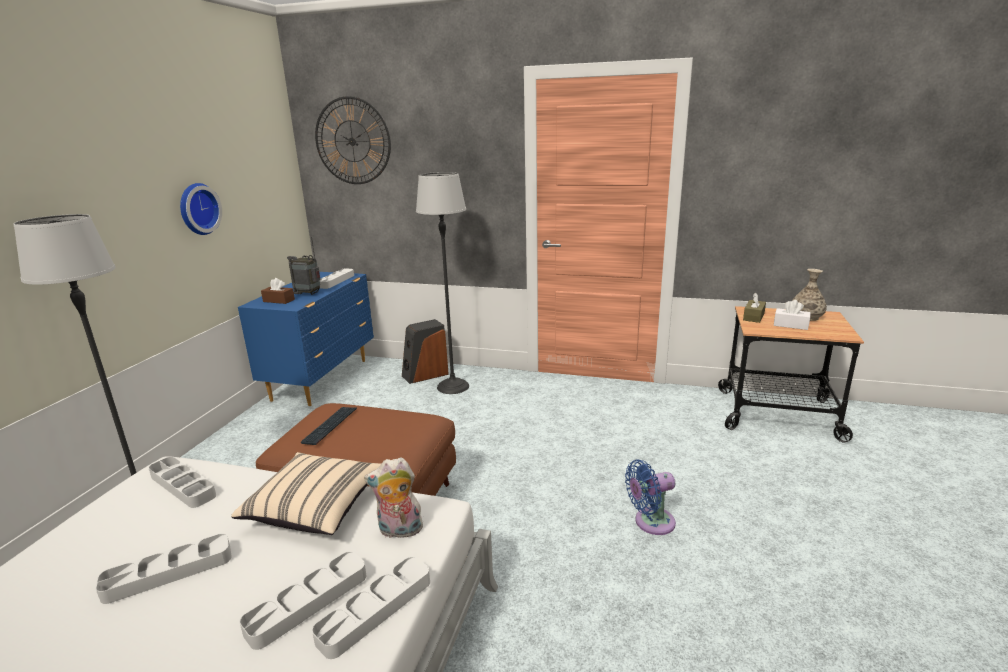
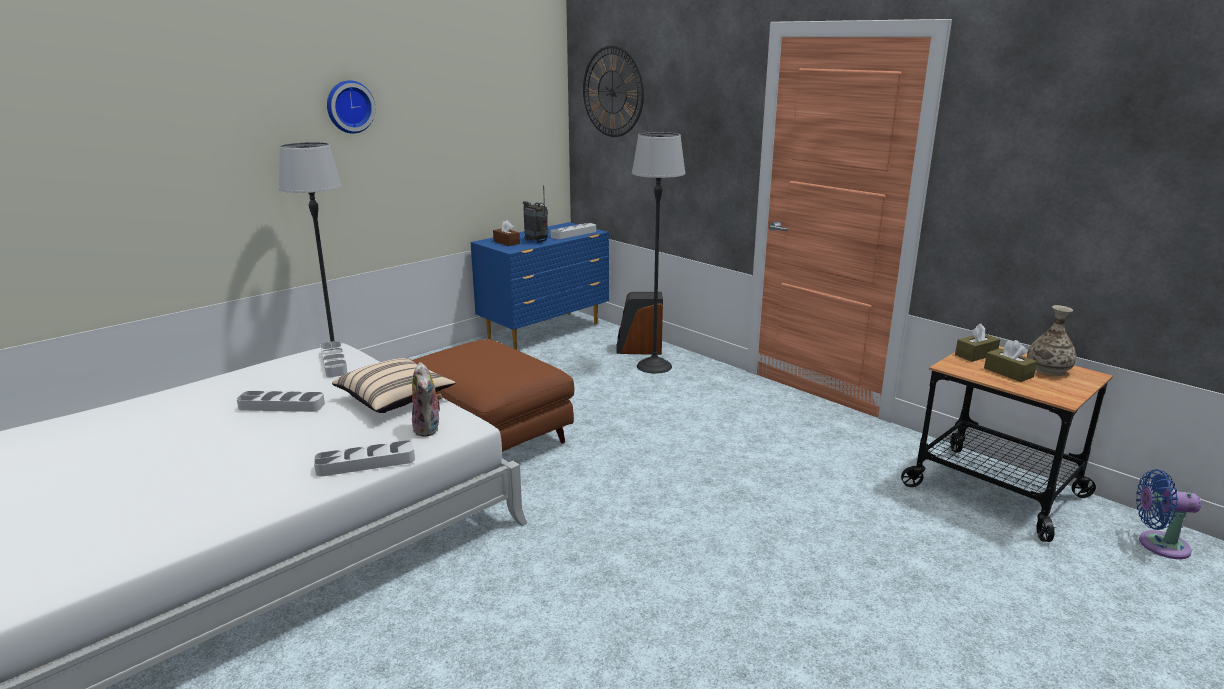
camera: 30 degrees right, 0 degrees up
(197, 209) = (445, 147): wall clock -> wall clock (349, 106)
(308, 603) = (333, 445): grey tray -> none
(330, 426) = (467, 354): keyboard -> none
(399, 531) = (429, 429): plush toy -> plush toy turned 135 degrees counterclockwise
(650, 522) = (710, 529): blue fan -> blue fan (1158, 544)
(790, 325) = (1008, 373): white tissue box -> brown tissue box

